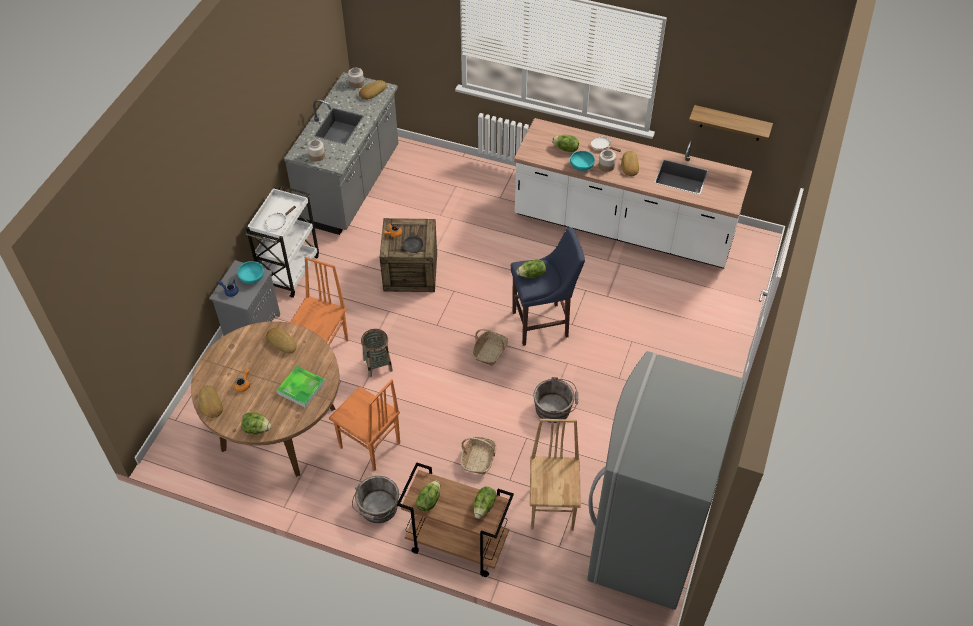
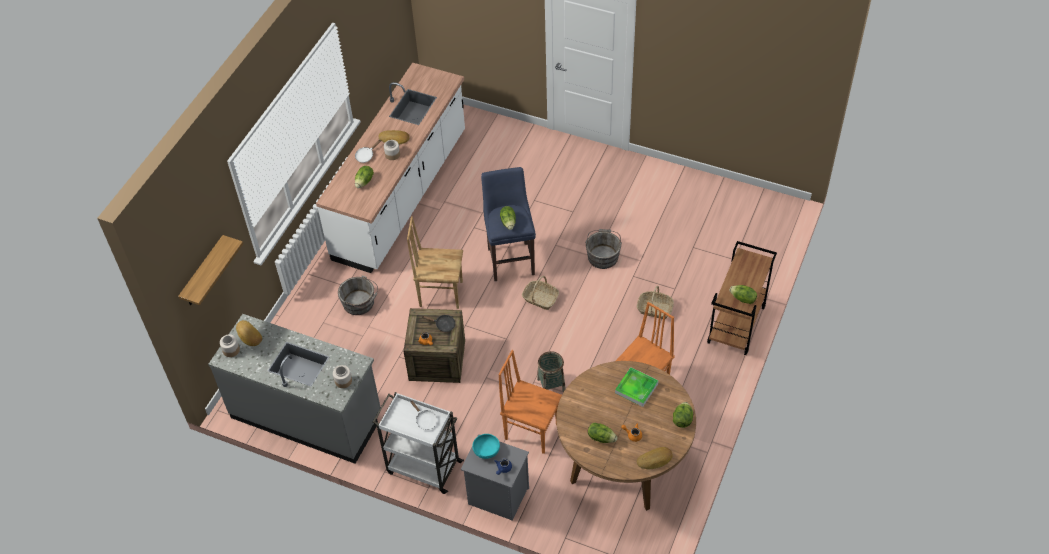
camera: 85 degrees left, 0 degrees up
(282, 342) = (582, 407): bread -> none
(377, 508) = (706, 381): grey bucket -> grey bucket (360, 303)
(484, 506) = (745, 263): lettuce -> lettuce (601, 437)
(553, 508) = (700, 261): brown chair -> brown chair (440, 293)
(581, 166) = (390, 172): turquoise bowl -> none
(645, 539) = (724, 207): grey fridge -> none
(731, 123) = (381, 51): shelf -> shelf (203, 273)

